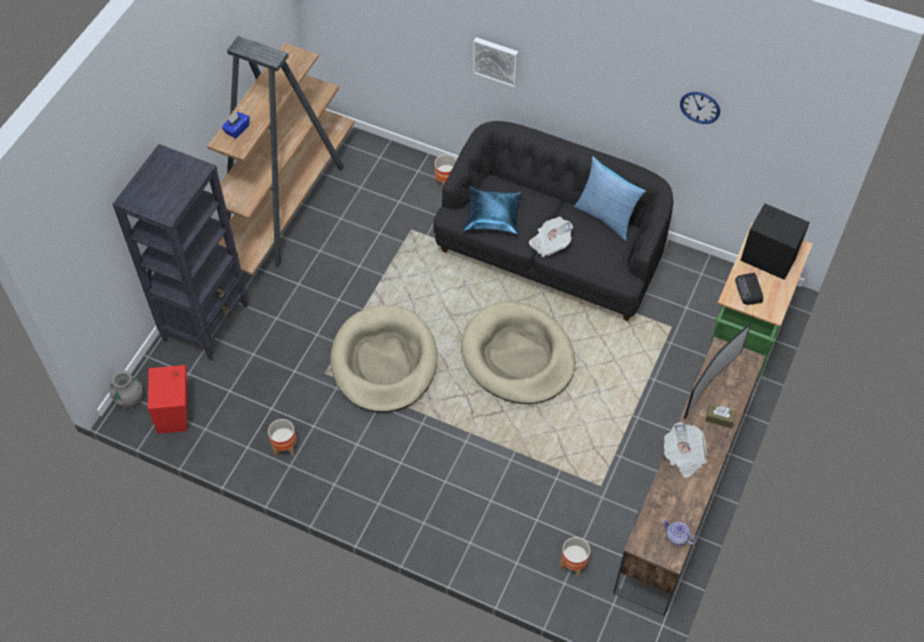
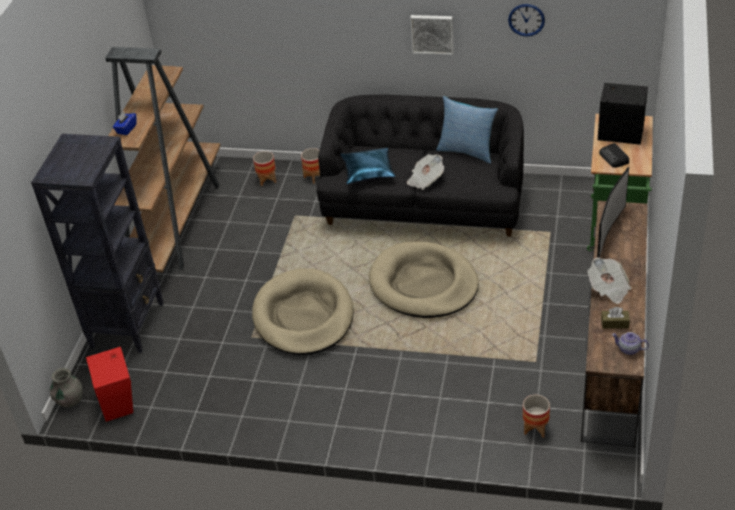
camera: 10 degrees left, 15 degrees down
(285, 447) = (232, 403): planter -> planter (267, 180)
(496, 60) = (340, 36): picture -> picture (432, 33)
(719, 418) = (628, 255): brown tissue box -> brown tissue box (615, 323)

